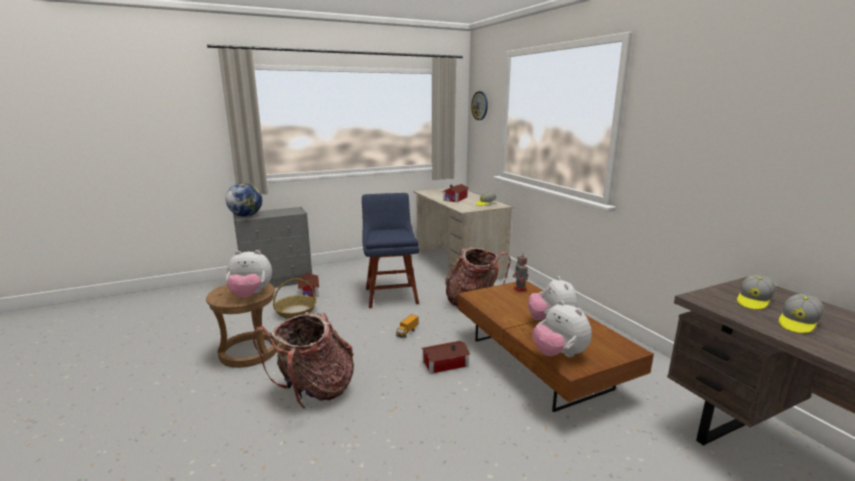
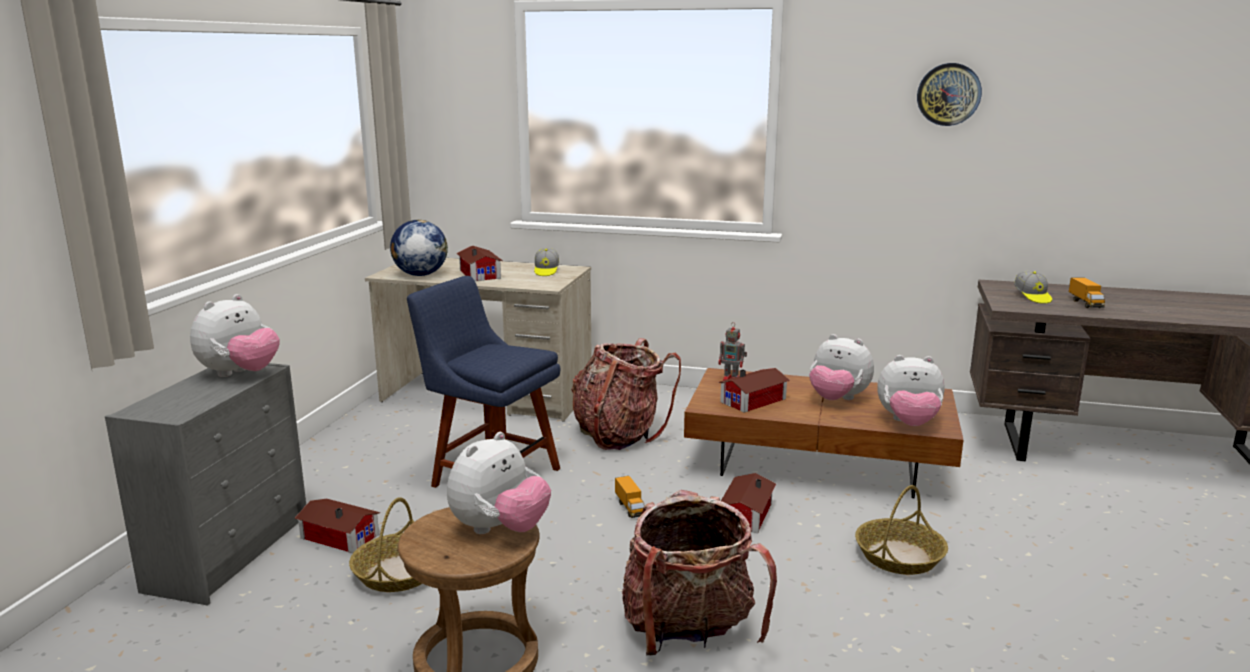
camera: 50 degrees left, 0 degrees up
(246, 216) = (171, 409): globe -> globe (420, 275)
(289, 212) = (240, 374): none -> plush toy
(468, 431) = (899, 557): none -> basket
(480, 105) = (444, 96): wall clock -> wall clock (948, 94)
(504, 303) = (755, 400): none -> toy house
(797, 323) = (1085, 303): cap -> toy truck

